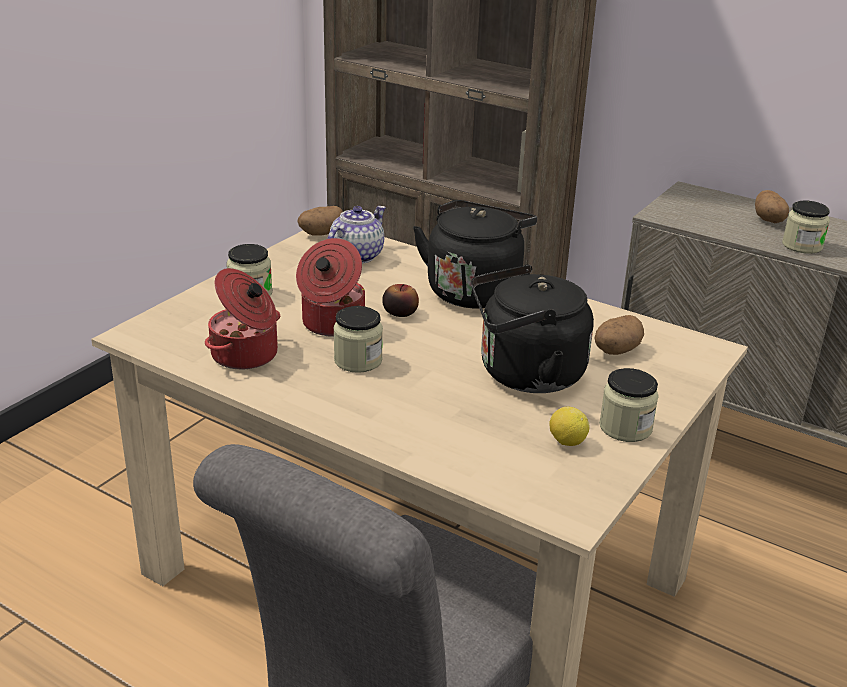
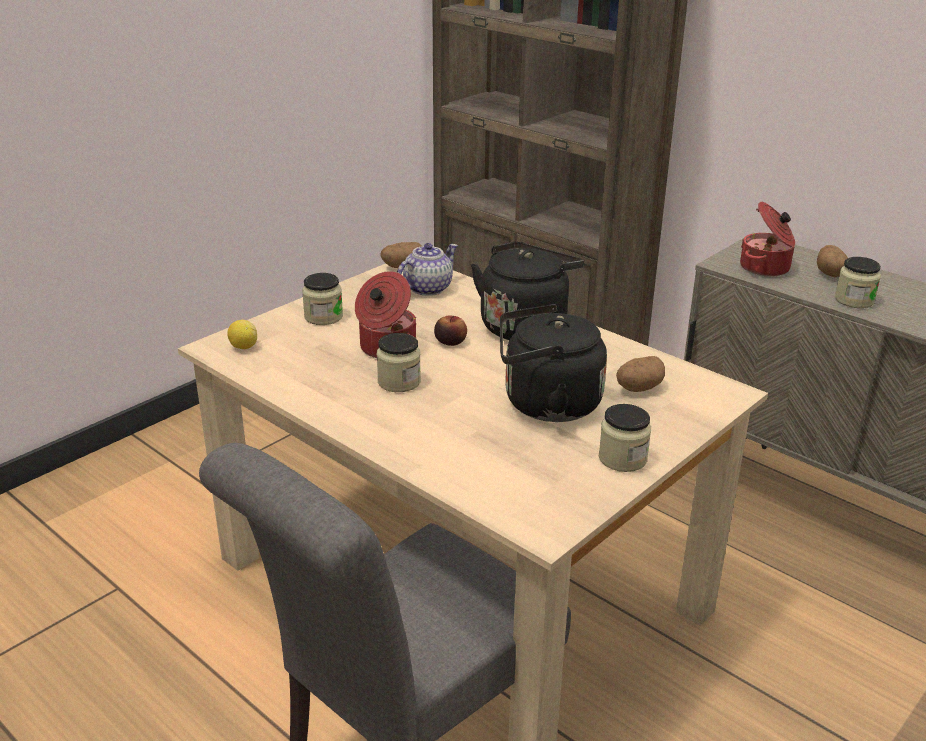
camera: 10 degrees right, 0 degrees up
(246, 355) = (303, 371): cooking pot -> cooking pot (766, 268)
(566, 442) = (563, 467): lemon -> lemon (243, 347)

